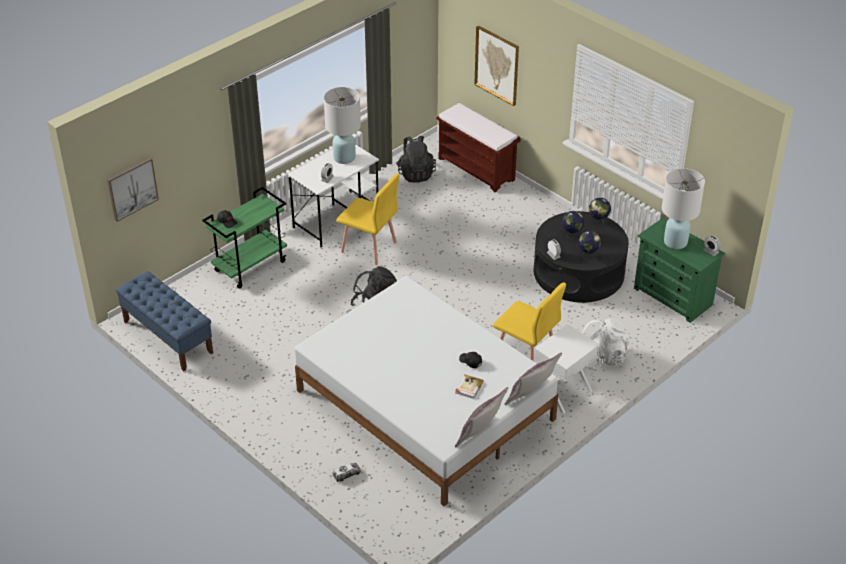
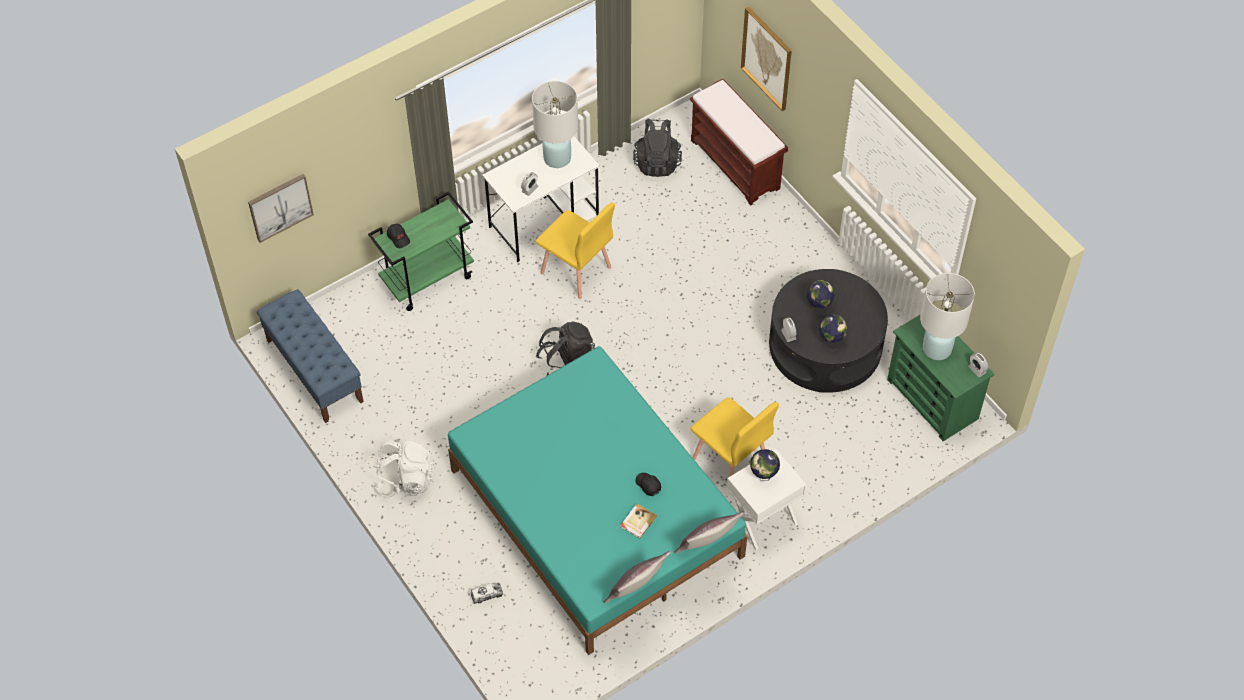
camera: 10 degrees right, 15 degrees up
(424, 405) = (595, 513): white bed -> turquoise bed
(598, 222) = (857, 290): globe -> globe (763, 475)
(601, 358) = (821, 478): white backpack -> white backpack (406, 479)

